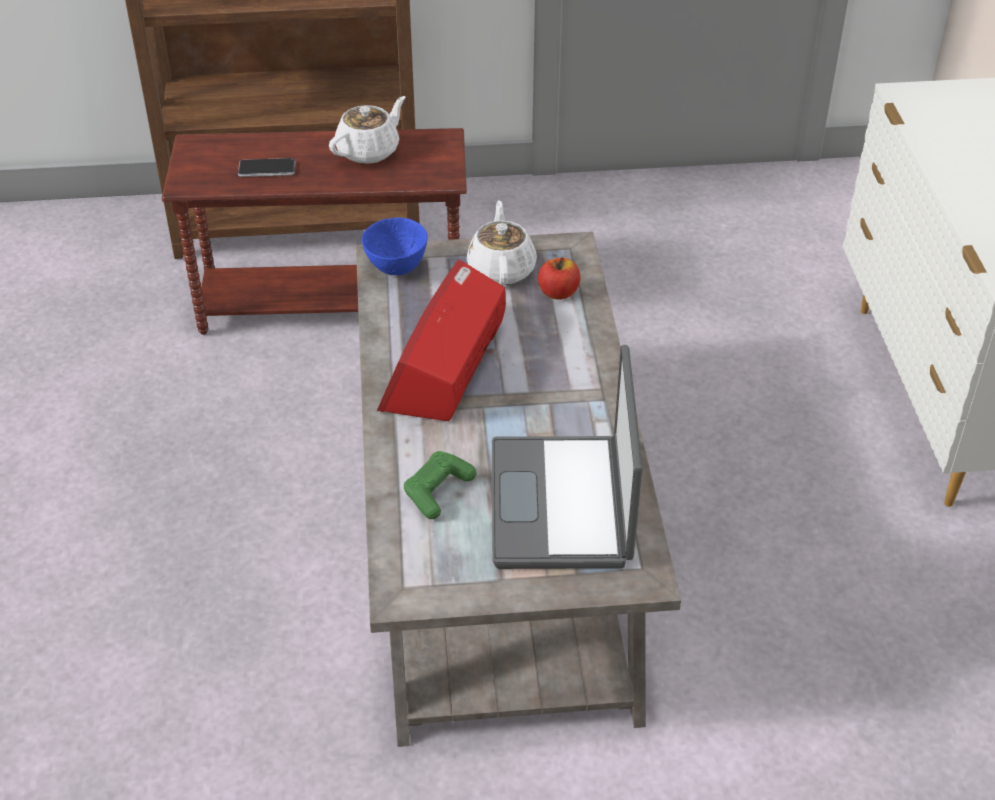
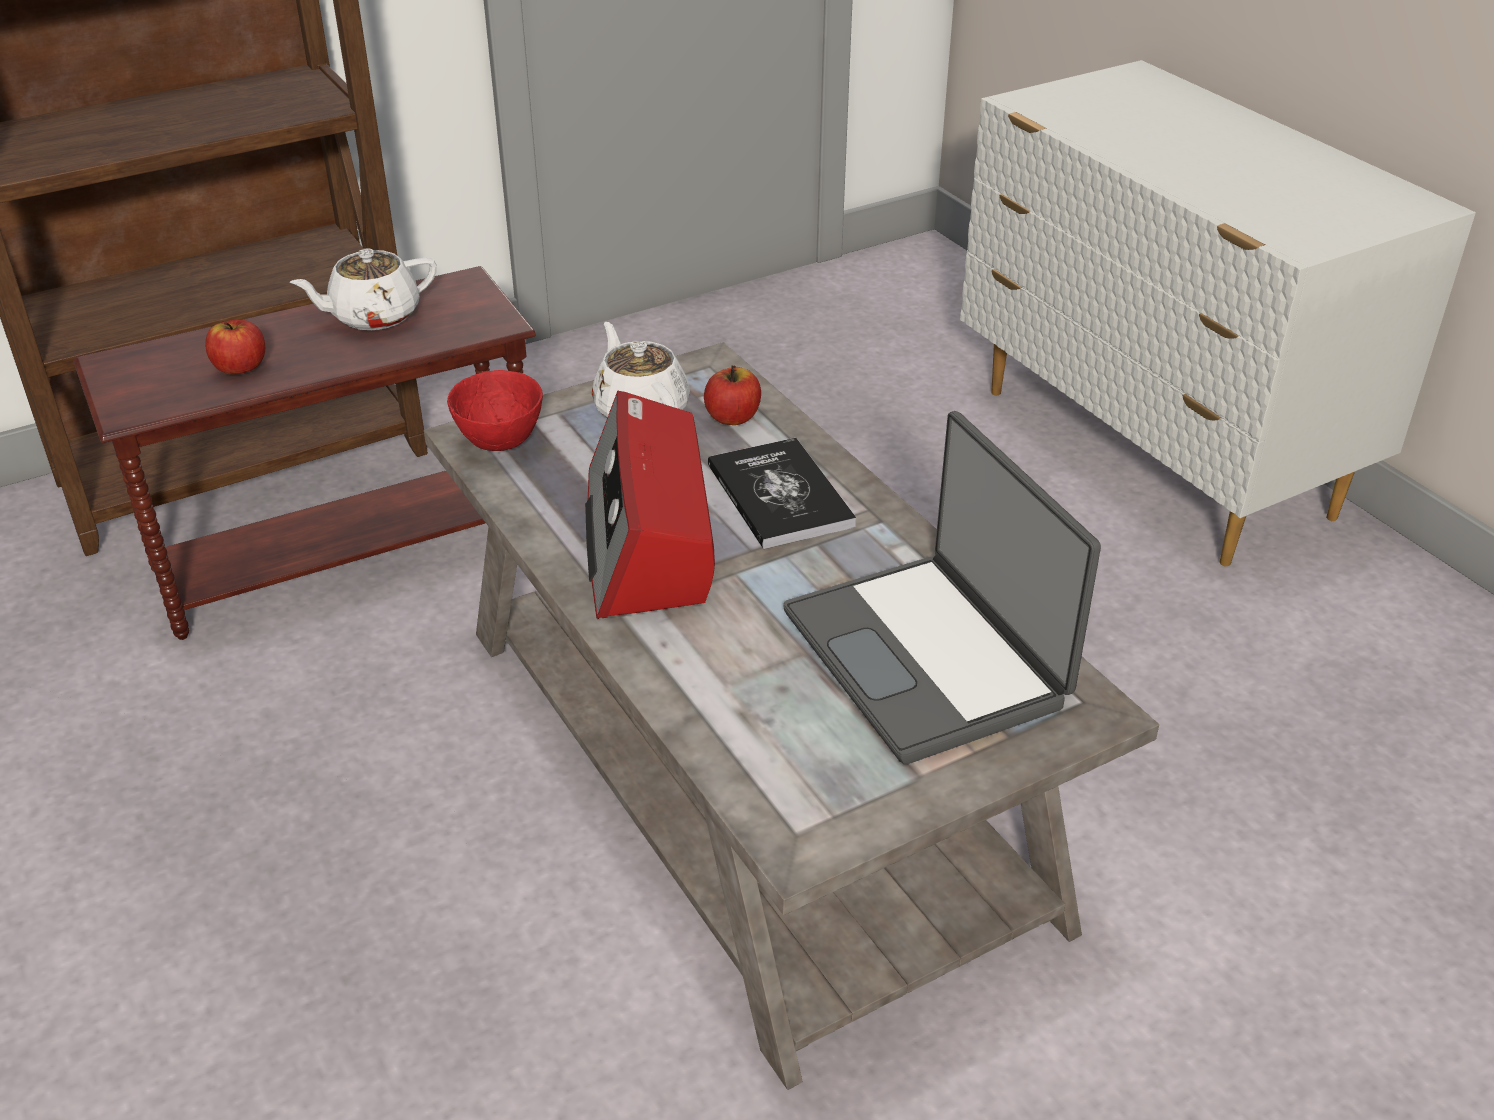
camera: 25 degrees left, 5 degrees down
(267, 169) = (240, 367): phone -> apple
(369, 151) = (373, 316): white teapot -> white teapot turned 135 degrees counterclockwise
(398, 269) = (502, 443): blue bowl -> red bowl
(438, 491) = (752, 694): green game controller -> none
(549, 360) = (779, 495): none -> book

